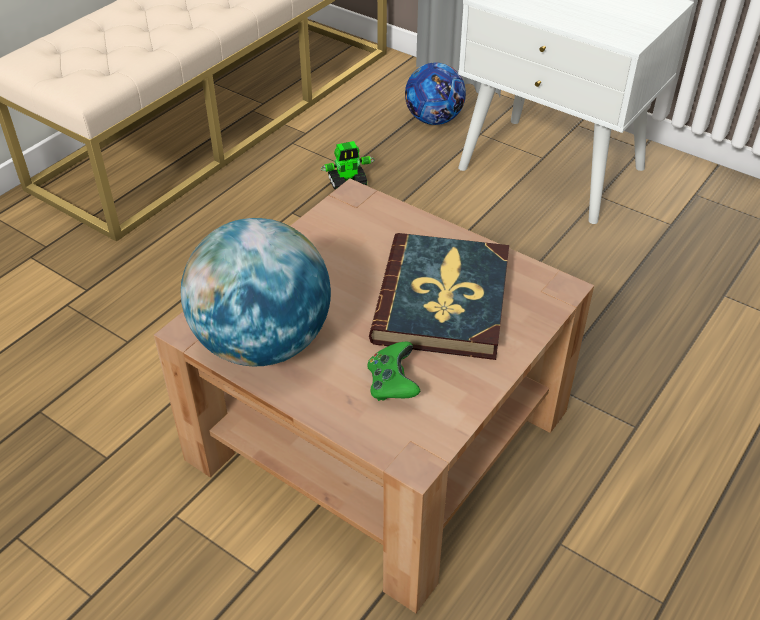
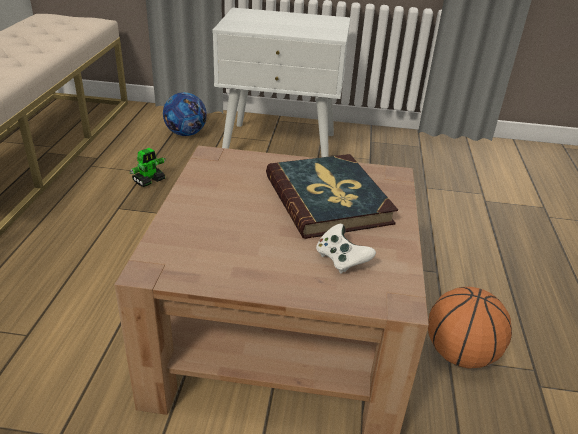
camera: 30 degrees left, 10 degrees down
(262, 343) = (217, 262): globe -> none
(392, 384) = (341, 260): green game controller -> white game controller
(578, 544) = (460, 354): none -> basketball

